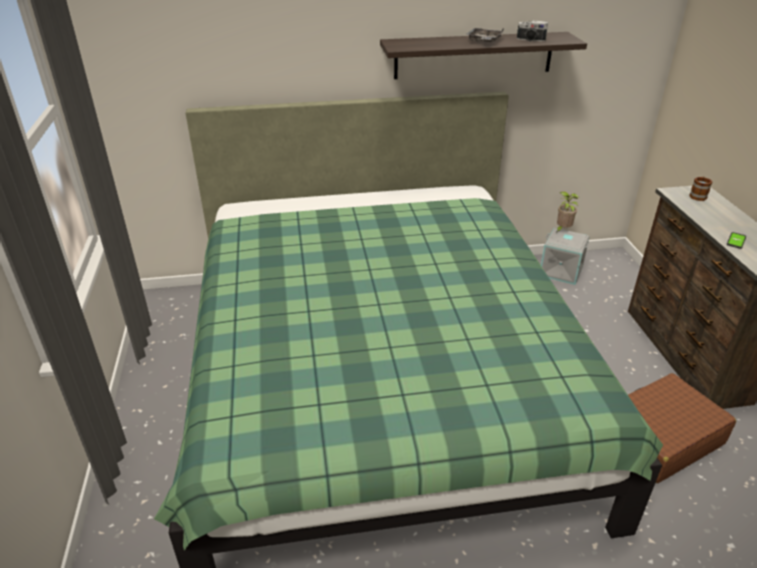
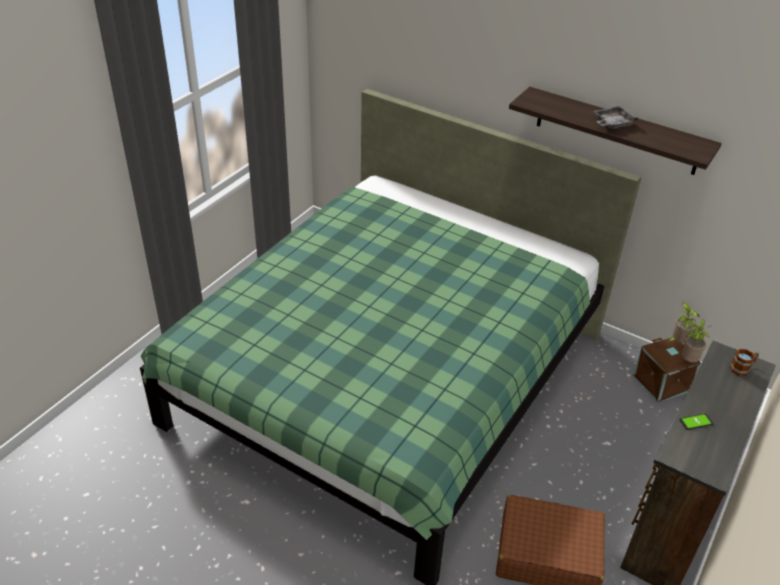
camera: 40 degrees right, 5 degrees up
(530, 40) = (659, 139): camera -> none
(561, 270) = (662, 383): grey storage box -> brown storage box
(584, 237) = (688, 361): none -> potted plant

